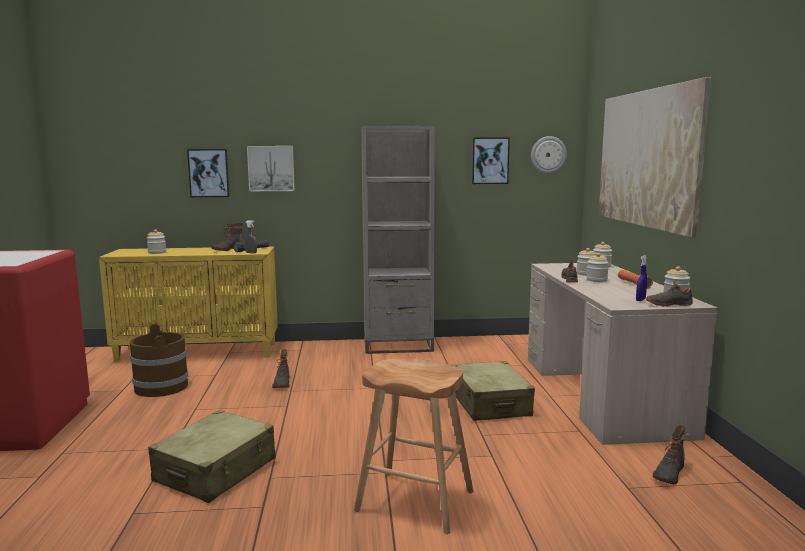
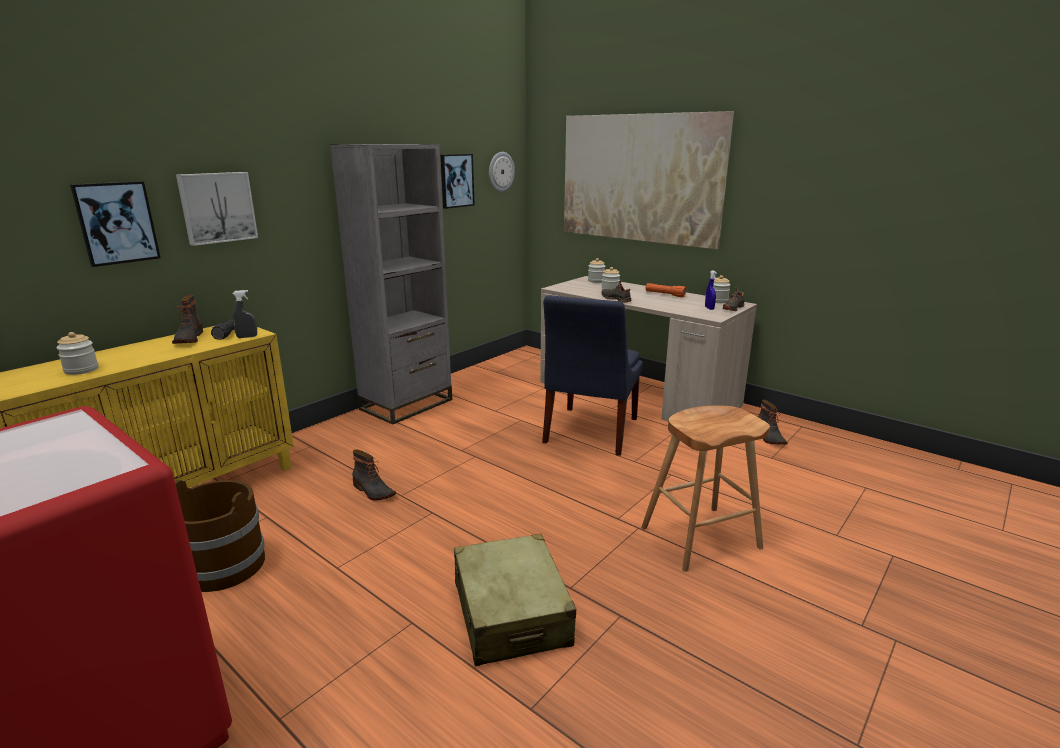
camera: 45 degrees left, 10 degrees up
(490, 404) = (589, 432): beige suitcase -> blue chair
(596, 280) = (634, 296): jar -> none

